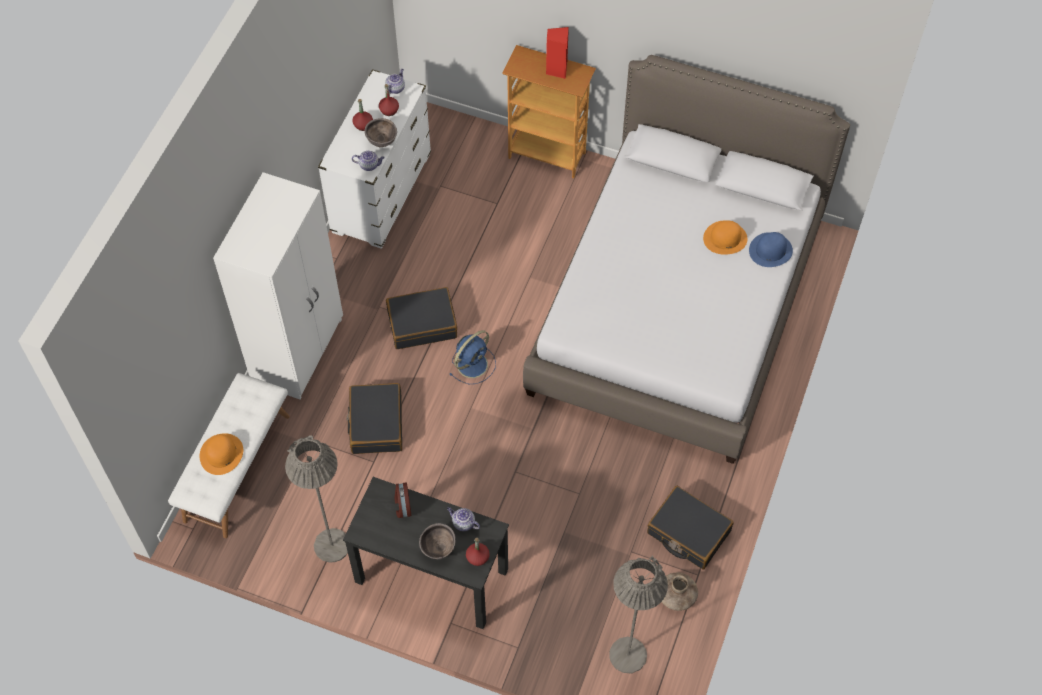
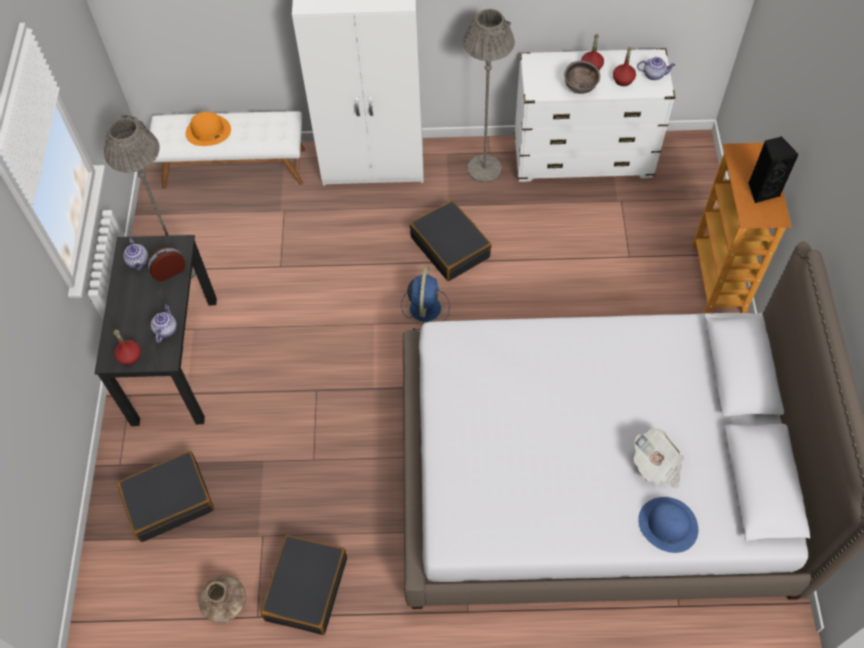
camera: 70 degrees right, 0 degrees up
(369, 165) = (545, 90): teapot -> teapot (138, 262)
(376, 424) = (321, 253): black suitcase -> black suitcase (169, 500)
(438, 549) = (130, 318): brown bowl -> none
(473, 363) = (425, 307): blue fan -> blue fan turned 105 degrees counterclockwise
(556, 69) = (762, 190): red speaker -> black speaker
(628, 655) = (139, 575): grey floor lamp -> grey floor lamp (484, 169)
(725, 238) = (656, 465): orange hat -> newspaper

